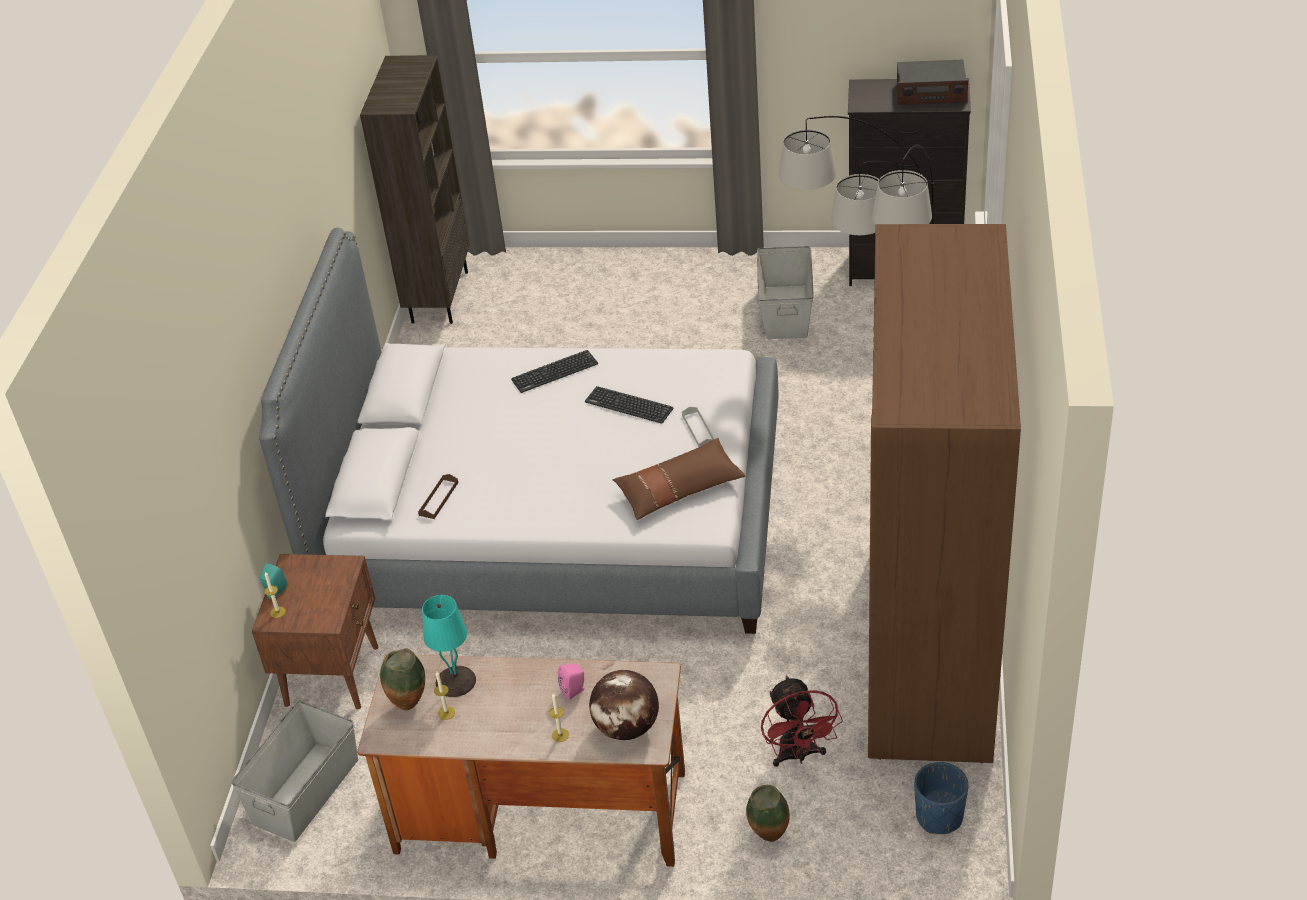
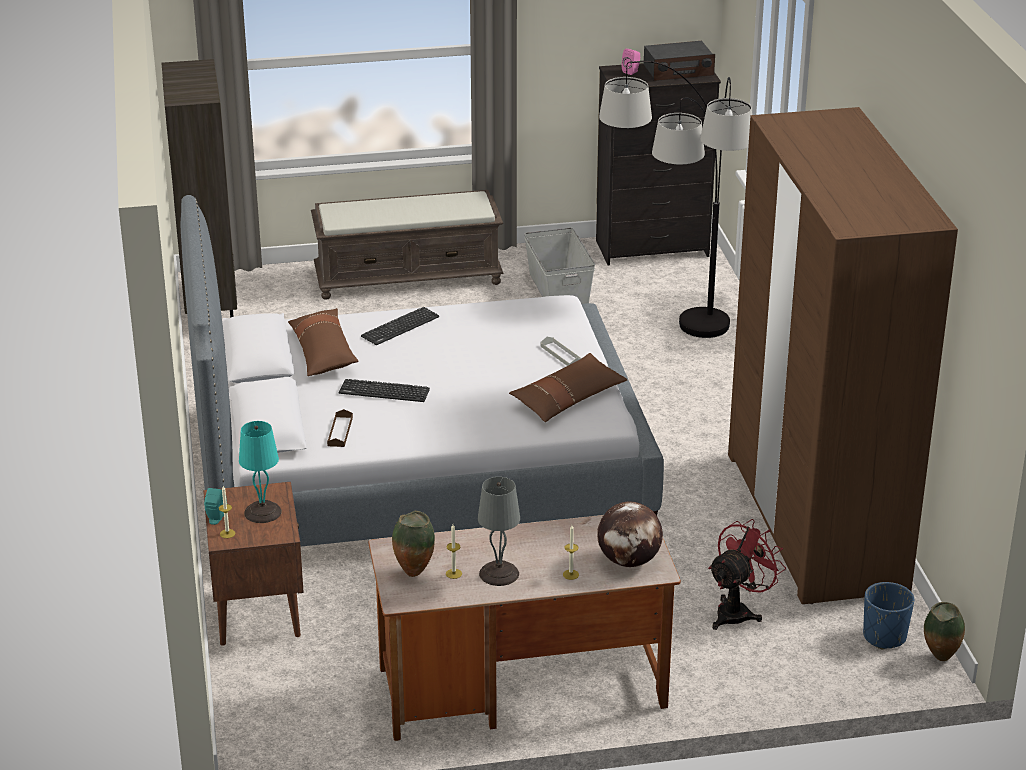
camera: 20 degrees left, 10 degrees down
(305, 791) = (278, 707): grey storage box -> none
(455, 680) = (448, 550): turquoise table lamp -> turquoise table lamp (262, 512)
(466, 395) = (323, 352): none -> brown pillow
(491, 721) = (500, 574): none -> grey table lamp
(574, 690) = (565, 542): pink speaker -> pink speaker (631, 71)
(629, 405) = (486, 344): keyboard -> keyboard (384, 391)
(643, 279) = (409, 277): none -> brown bench
(769, 837) = (742, 674): vase -> vase (940, 659)
(798, 755) = (738, 611): red fan -> red fan turned 105 degrees counterclockwise

